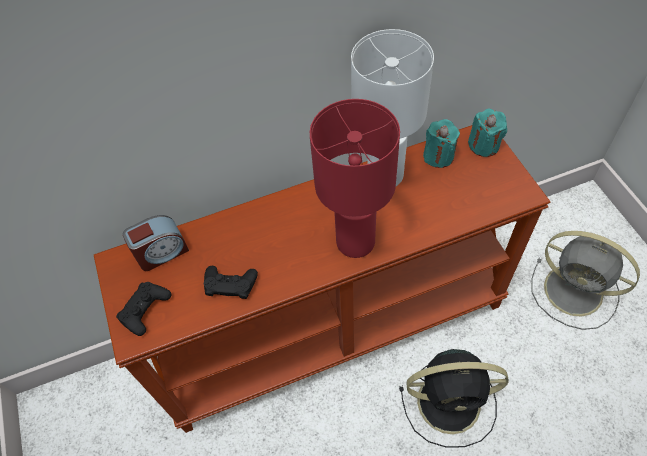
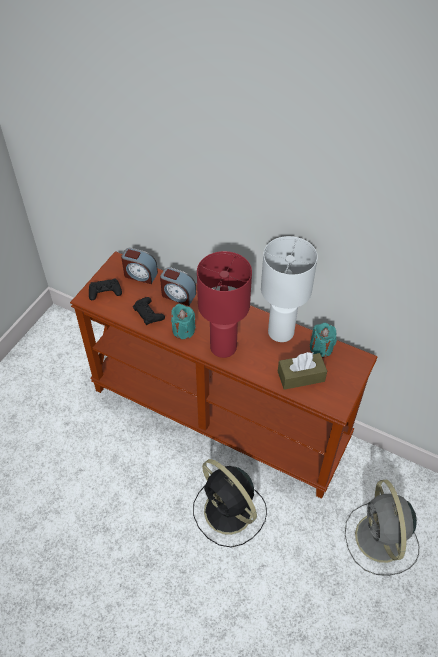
camera: 45 degrees right, 5 degrees down
(235, 234) = (178, 295): none -> alarm clock
(459, 198) = (301, 376): none -> brown tissue box
(484, 145) = (353, 365): turquoise candle -> turquoise candle (183, 330)

